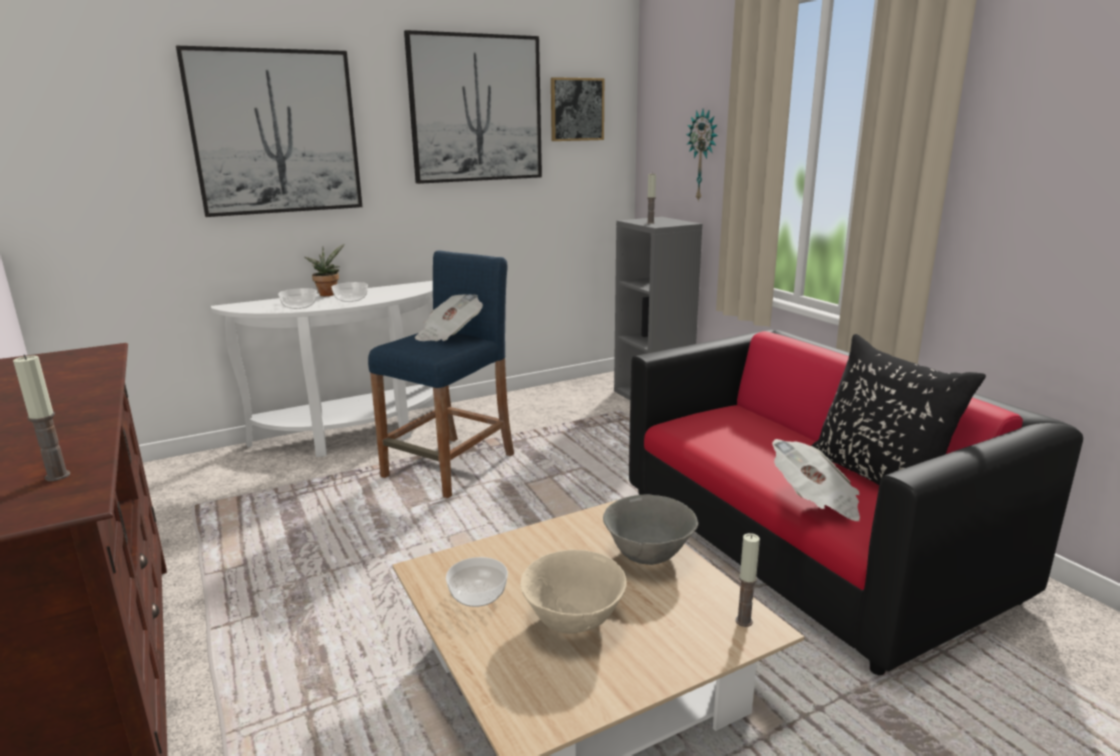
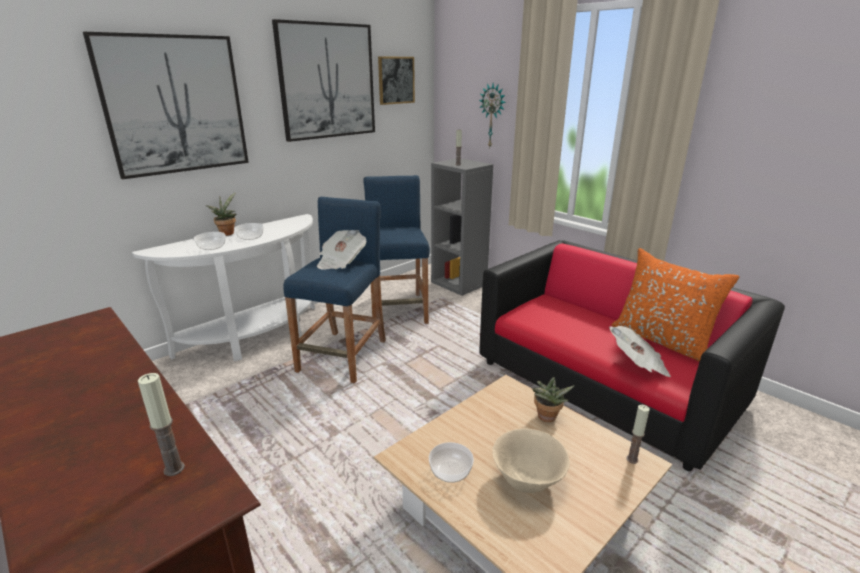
camera: 15 degrees left, 5 degrees up
(550, 420) = (398, 310): none -> blue stool
(649, 555) = (546, 418): grey bowl -> potted plant
(879, 476) = (662, 340): black pillow -> orange pillow

